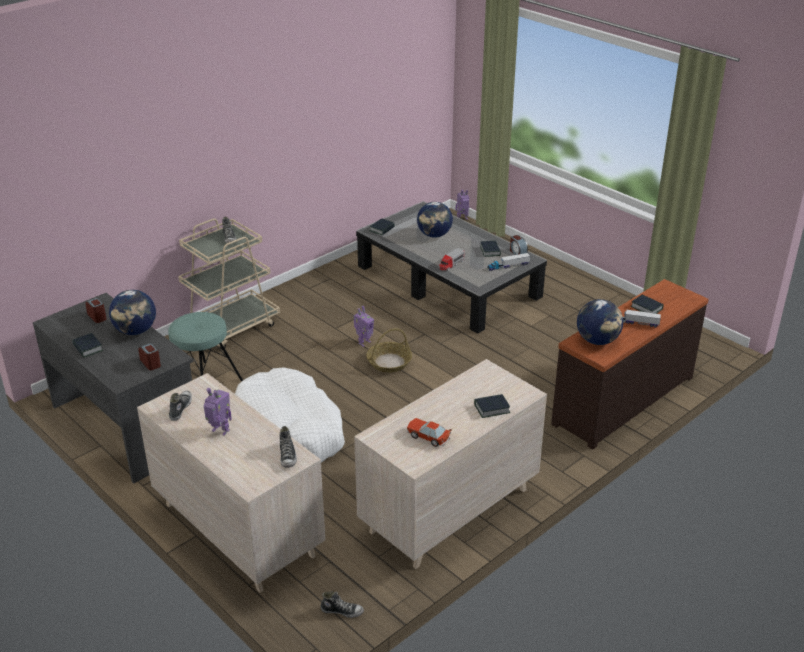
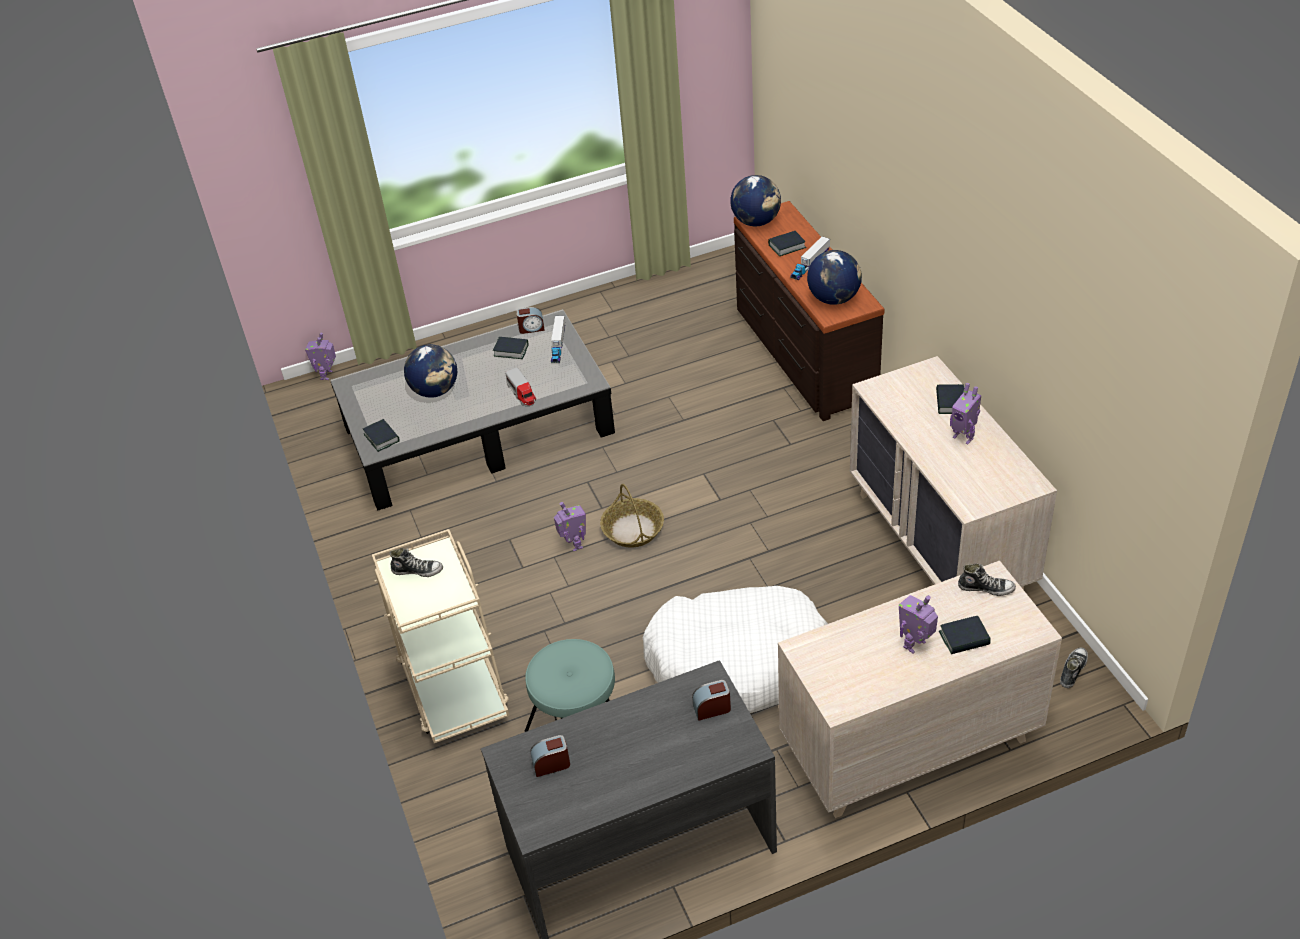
camera: 65 degrees left, 10 degrees up
(88, 348) = (637, 782): book -> book (964, 639)
(136, 331) = (617, 718): globe -> globe (756, 221)
(180, 408) = (851, 680): shoe -> none
(428, 437) = (985, 463): toy car -> none
(453, 421) = (963, 437): none -> toy robot

